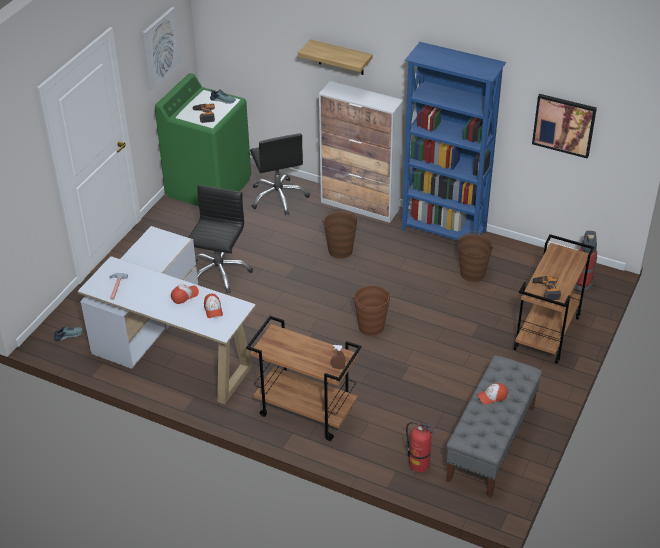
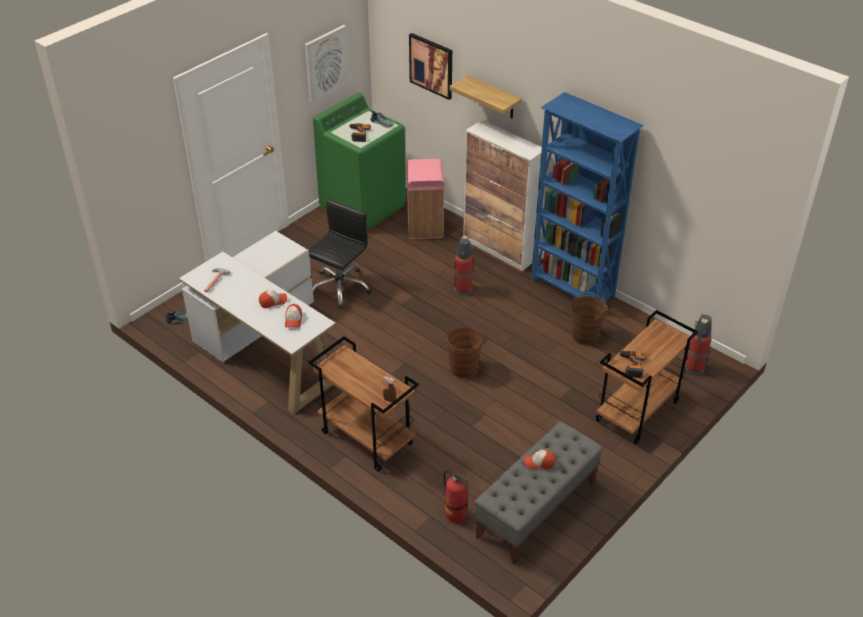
camera: 15 degrees right, 0 degrees up
(278, 197) = (424, 227): black office chair -> pink trash can
(340, 250) = (463, 289): brown bucket -> fire extinguisher
(564, 125) = (695, 200): picture -> picture (431, 65)

